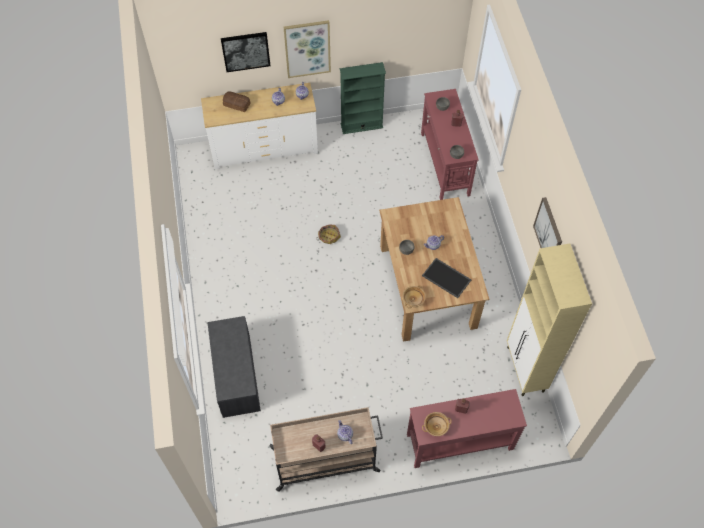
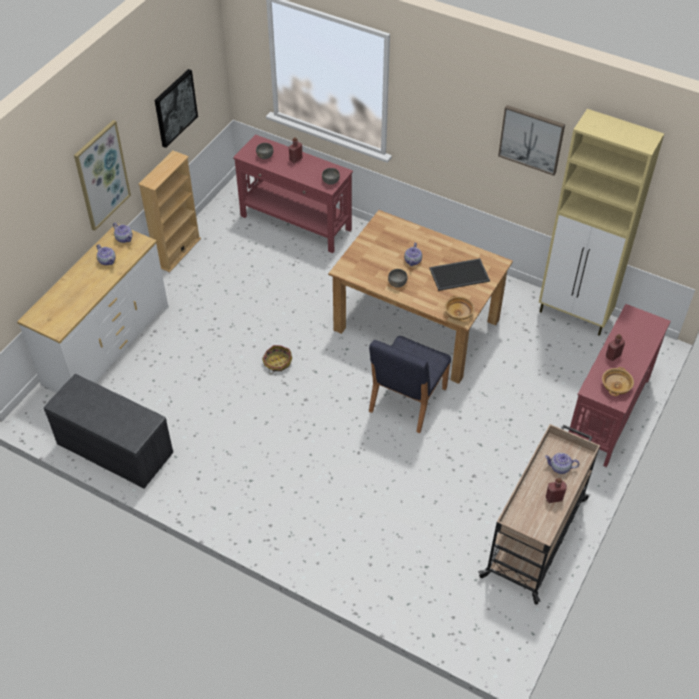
camera: 50 degrees left, 10 degrees down
(235, 375) = (360, 554): grey bench -> grey bench (113, 448)
(236, 104) = (65, 296): bread -> none
(245, 51) = (45, 217): picture -> picture (175, 108)
(361, 125) = (177, 252): green bookcase -> beige bookcase
(364, 322) = (407, 400): none -> blue chair

